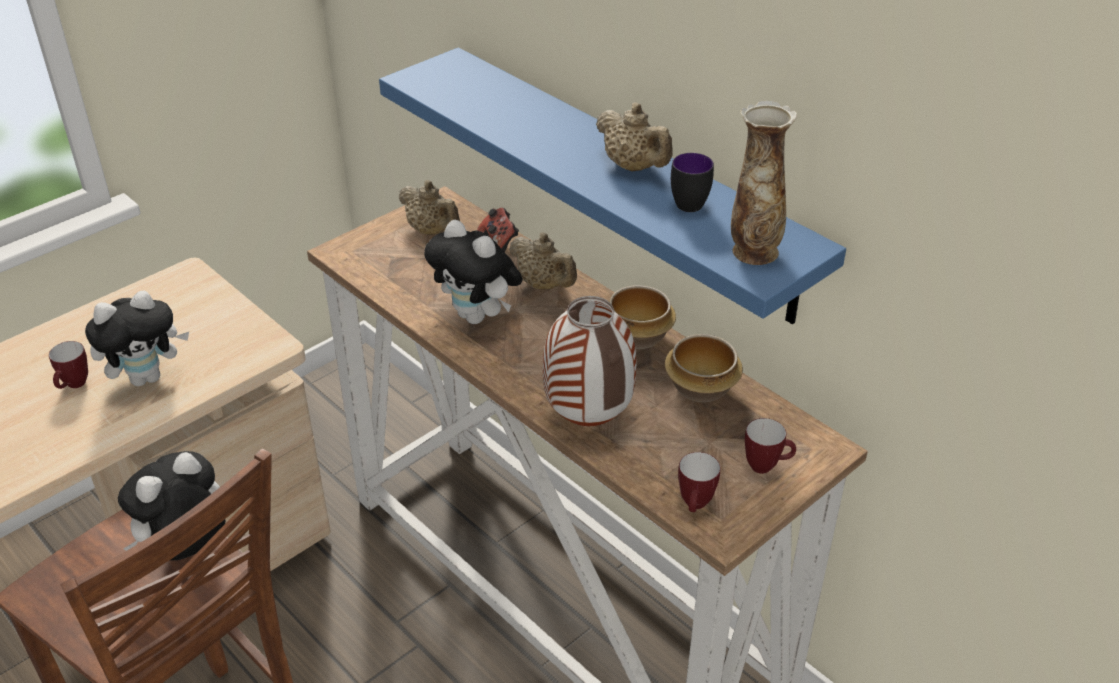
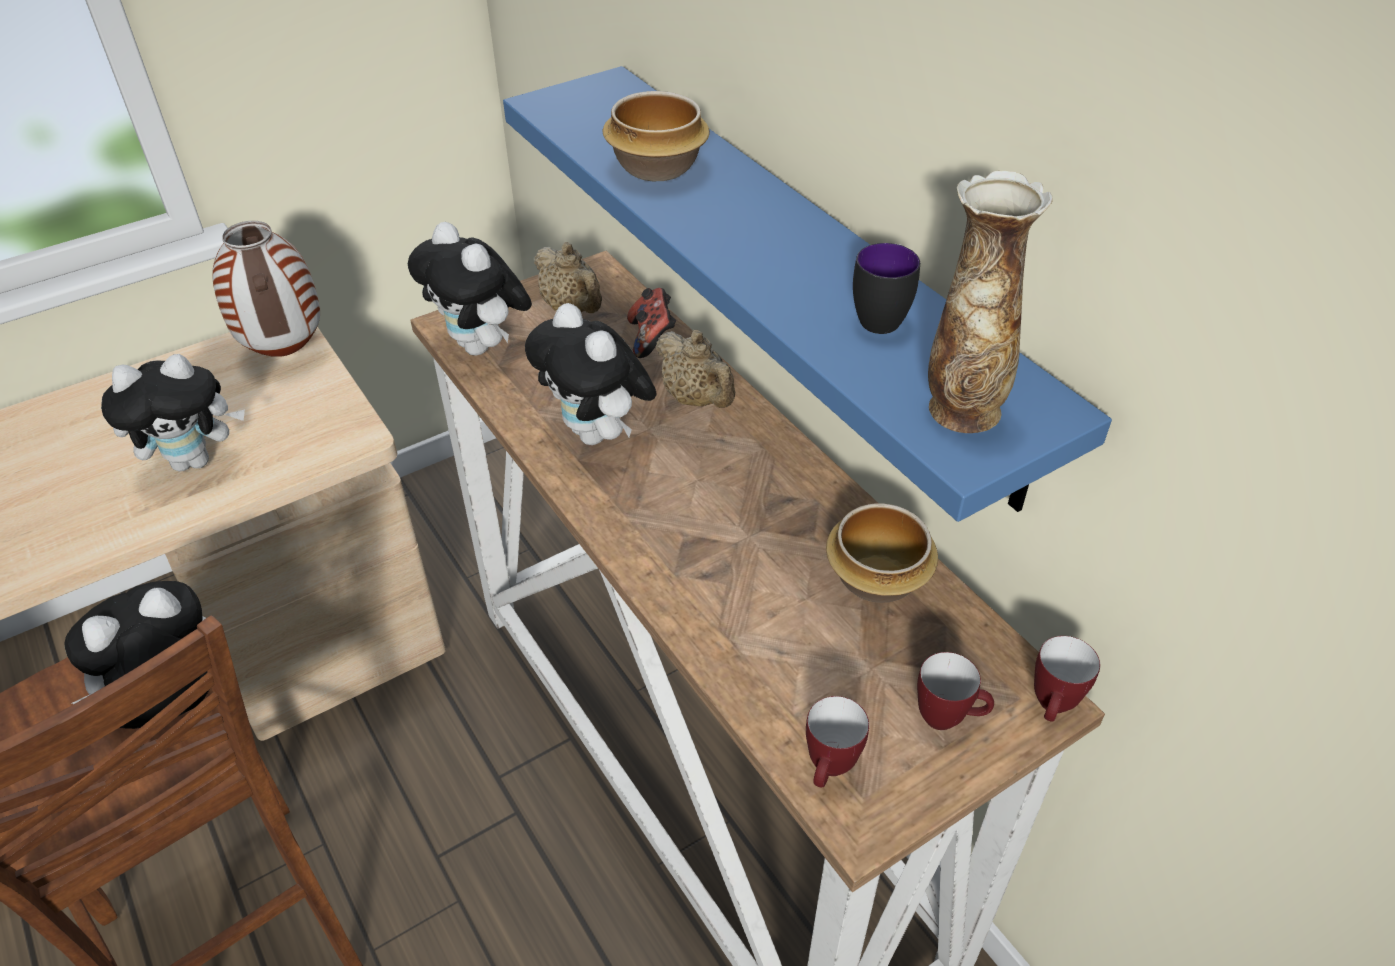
camera: 10 degrees right, 5 degrees up
(74, 386) = (107, 462): mug -> mug (1052, 708)
(370, 265) = (482, 347): none -> plush toy
(586, 419) = (705, 607): vase -> vase (284, 352)
(633, 167) = (812, 255): beige teapot -> none
(636, 336) = (803, 488): bowl -> bowl (655, 167)

